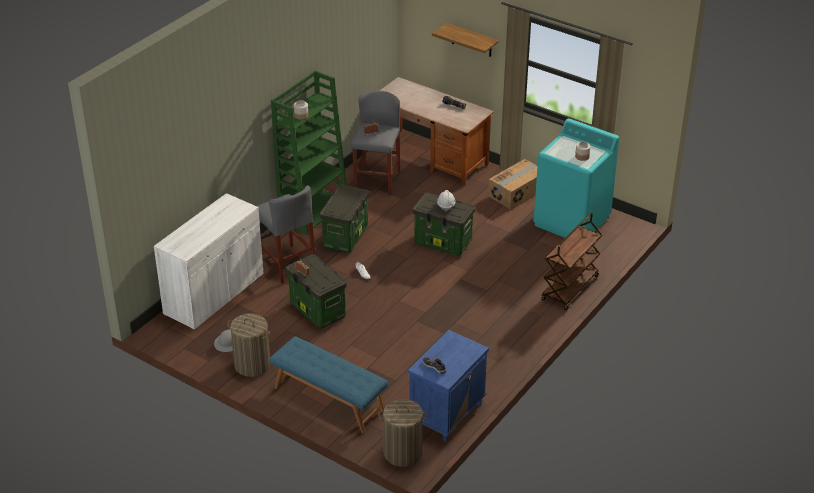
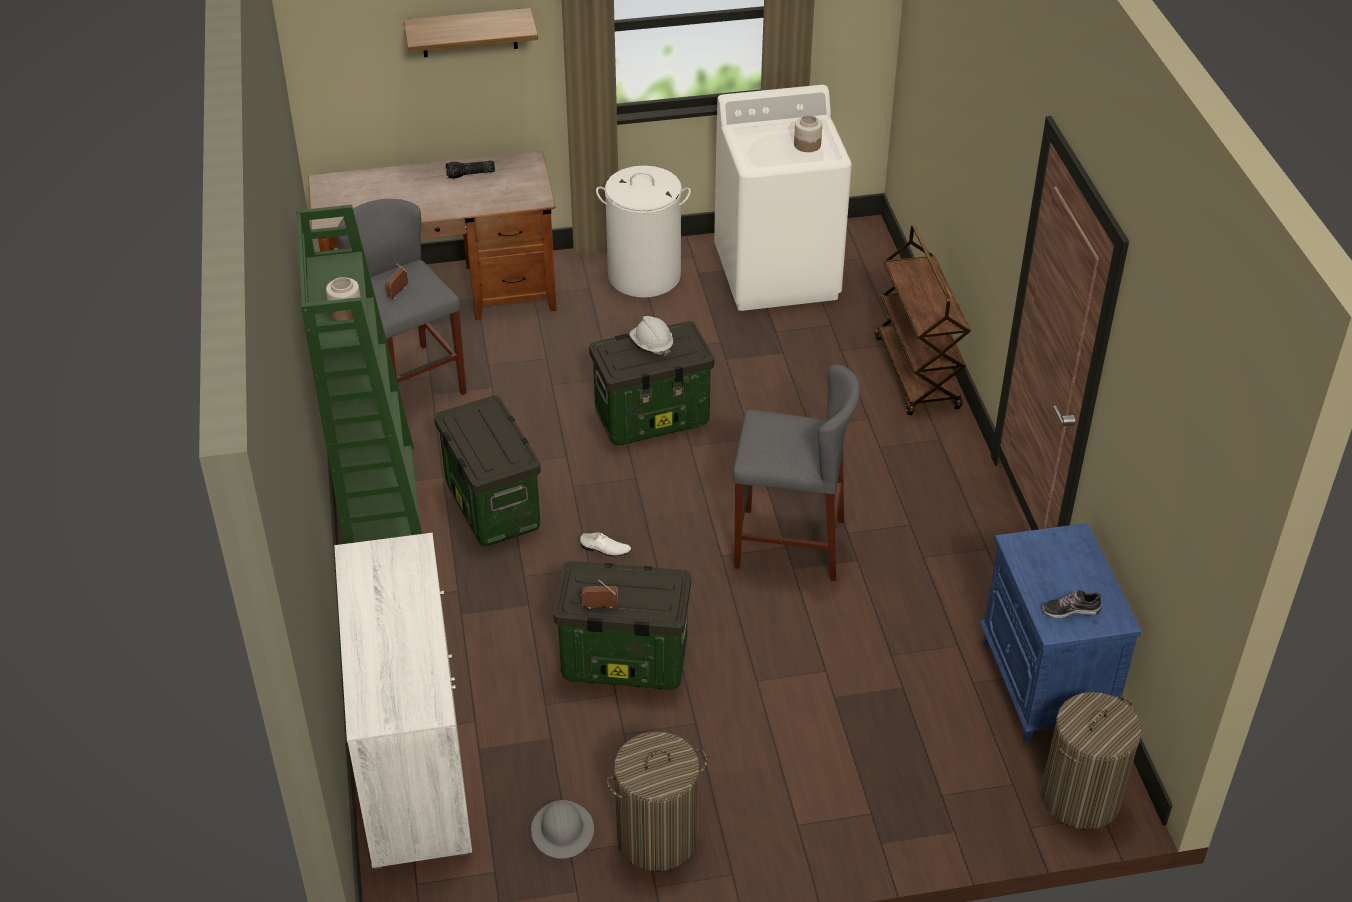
camera: 45 degrees left, 5 degrees up
(286, 264) = (461, 617): grey stool -> grey stool (789, 544)
(328, 400) = (858, 800): blue bench -> none
(517, 192) = (644, 276): cardboard box -> white laundry basket
(572, 221) = (778, 273): turquoise washing machine -> white washing machine

